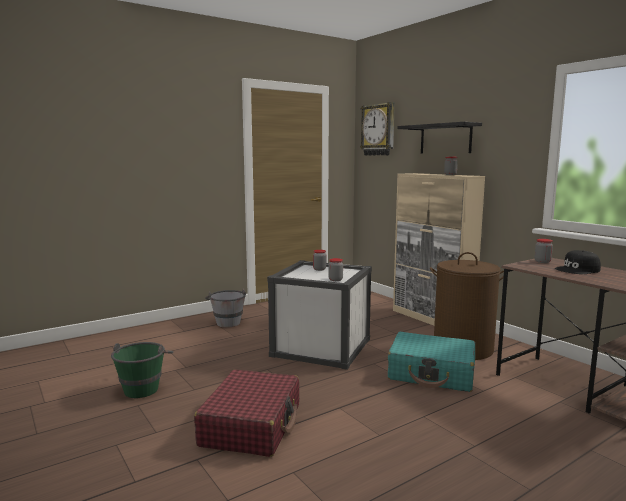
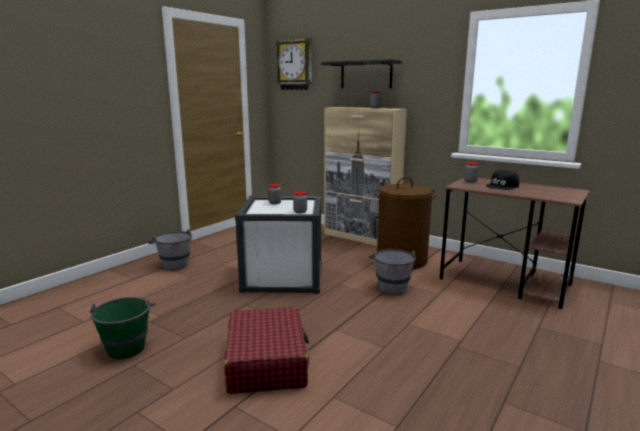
camera: 20 degrees left, 5 degrees up
(432, 373) = (391, 285): turquoise suitcase -> grey bucket

